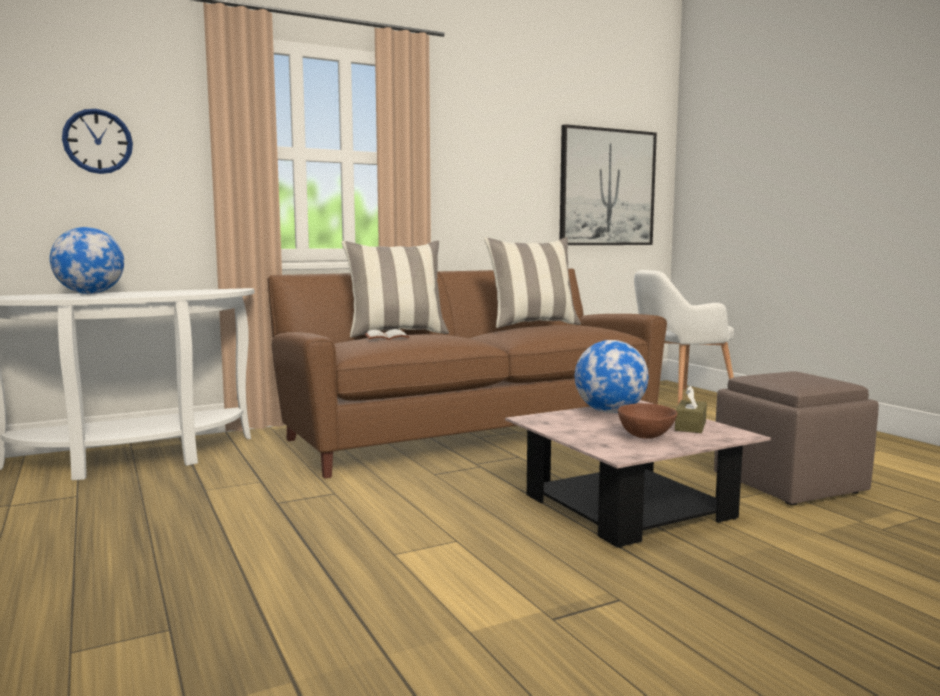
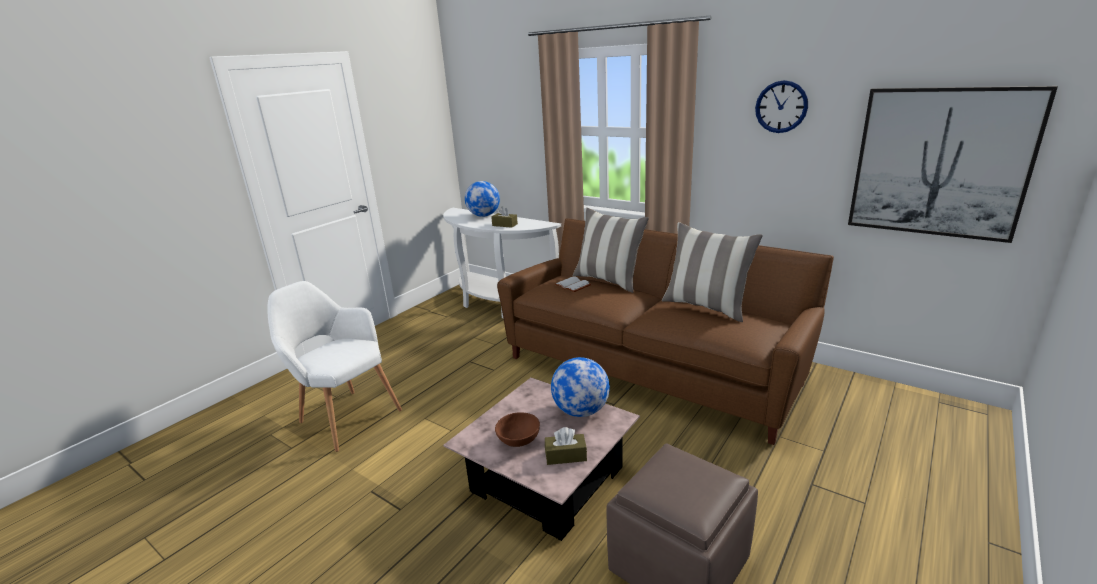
camera: 65 degrees right, 15 degrees up
(98, 141) = (503, 127): wall clock -> wall clock (781, 107)
(175, 293) = (505, 225): none -> brown tissue box
(679, 399) = (921, 439): white armchair -> white armchair (345, 416)

